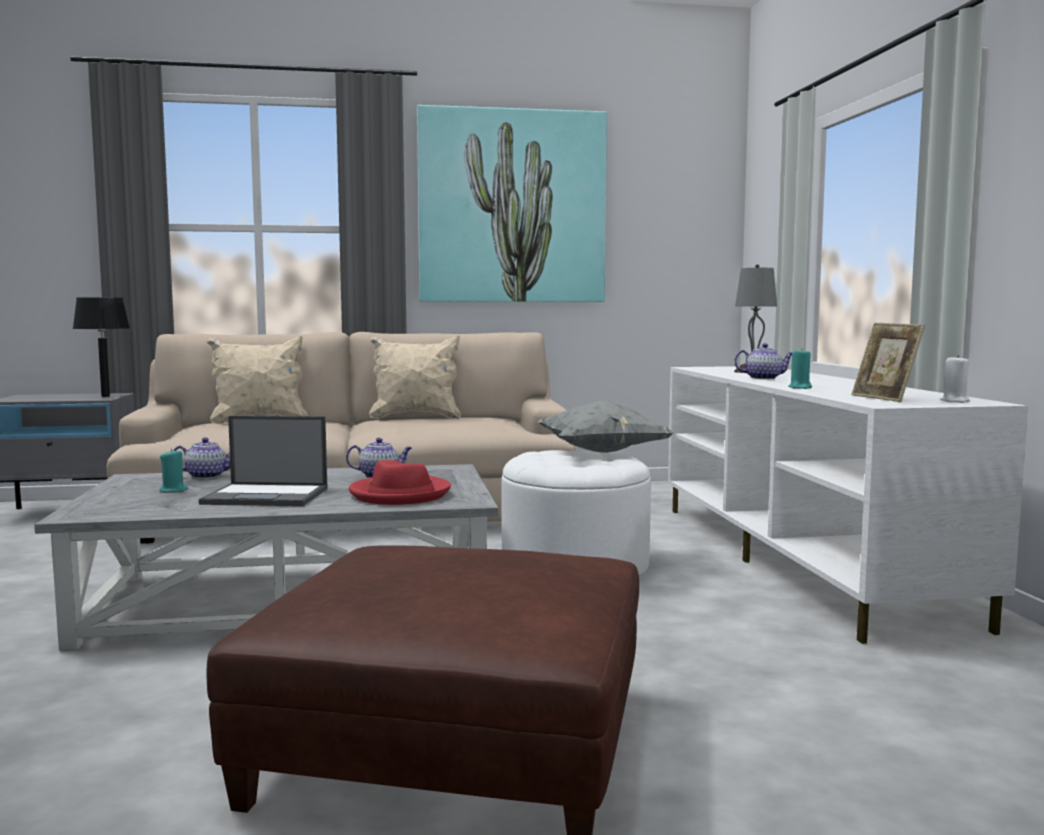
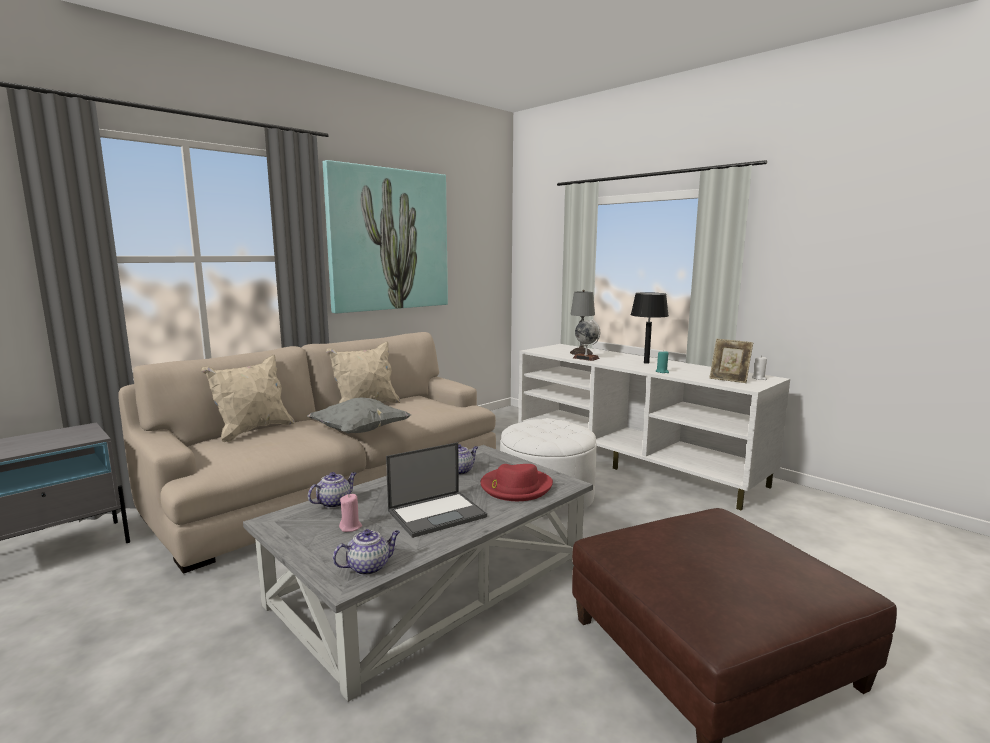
camera: 35 degrees left, 5 degrees up
(106, 396) = (84, 433): black table lamp -> black table lamp (646, 363)
(174, 490) = (350, 527): turquoise candle -> pink candle
(602, 452) = (548, 421): grey pillow -> grey pillow (359, 432)
(737, 374) = (586, 358): none -> globe
(764, 378) = (612, 361): teapot -> teapot (369, 567)

